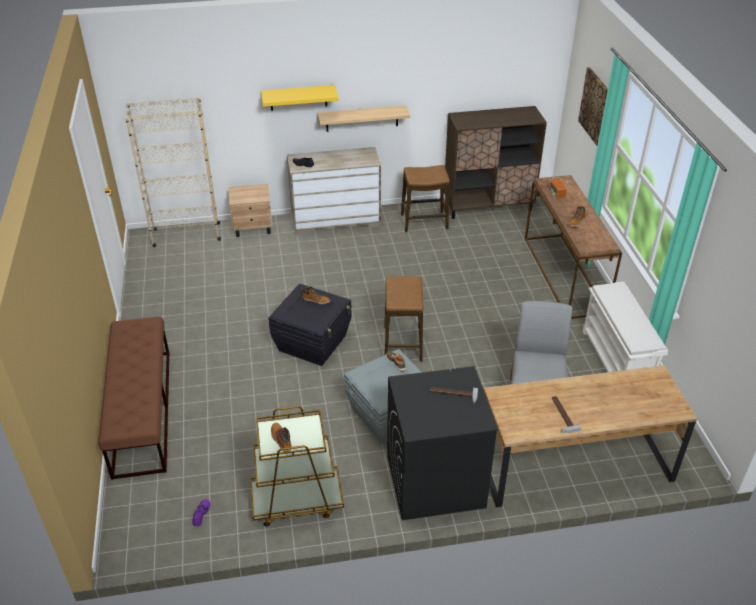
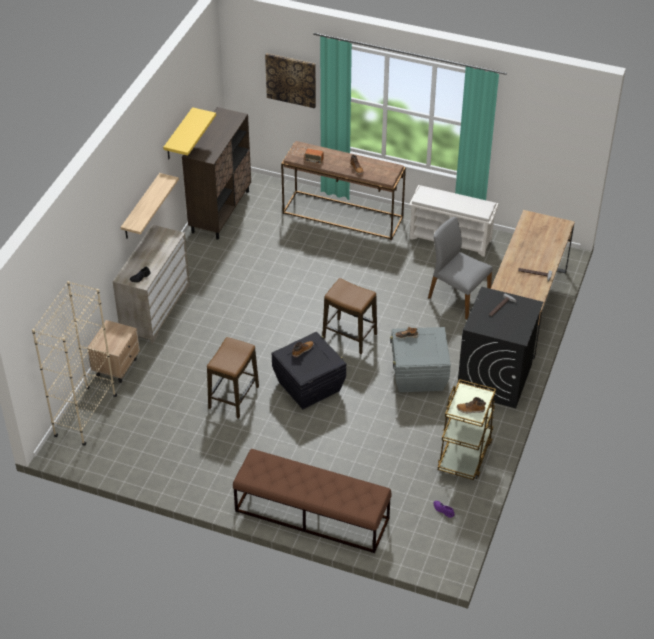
camera: 60 degrees left, 5 degrees up
(298, 97) = (110, 225): yellow shelf -> yellow shelf (178, 135)
(424, 222) = (207, 257): stool -> stool (233, 398)

